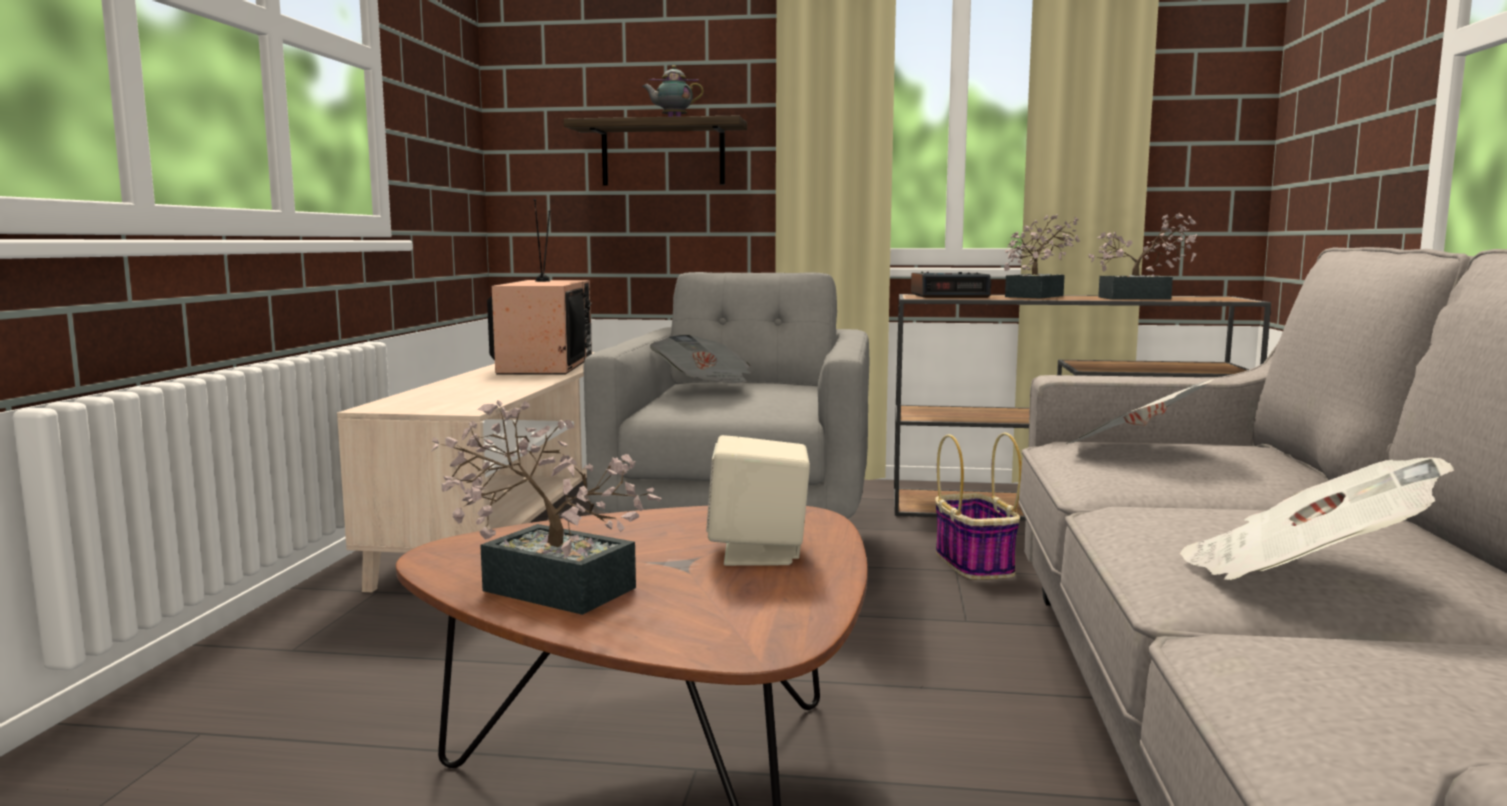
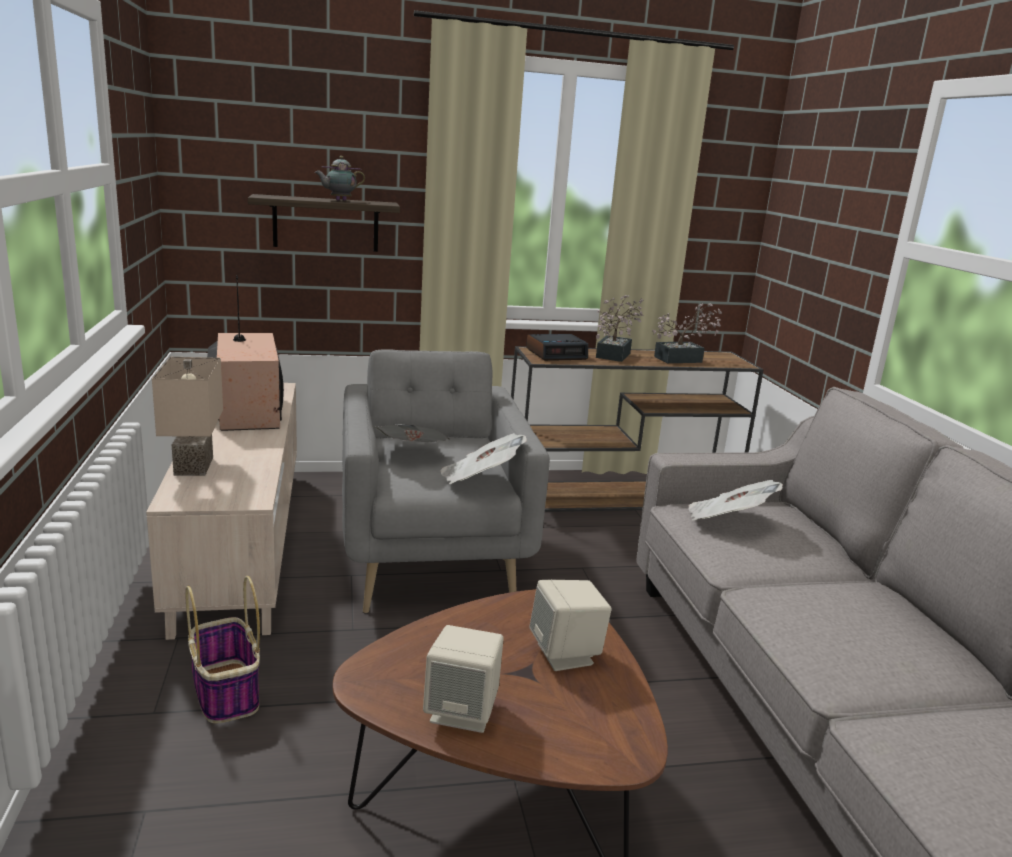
camera: 20 degrees left, 10 degrees up
(430, 390) = (191, 466): none -> beige table lamp
(547, 585) = (462, 711): potted plant -> beige speaker
(973, 563) = (590, 559): basket -> basket (225, 691)
(1299, 576) = (878, 662): newspaper -> newspaper (479, 479)

